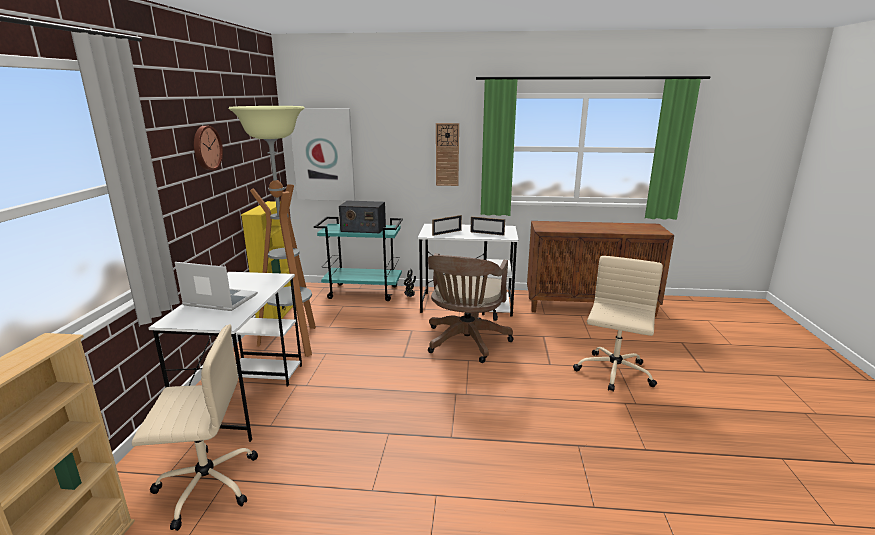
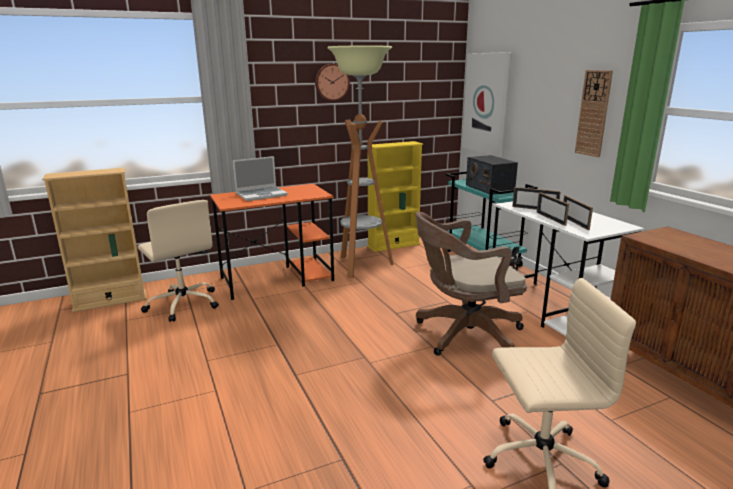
camera: 60 degrees right, 0 degrees up
(219, 300) = (261, 194): laptop -> laptop turned 75 degrees clockwise
(246, 396) = (278, 279): white desk -> orange desk
(472, 235) = (550, 218): none -> picture frame

